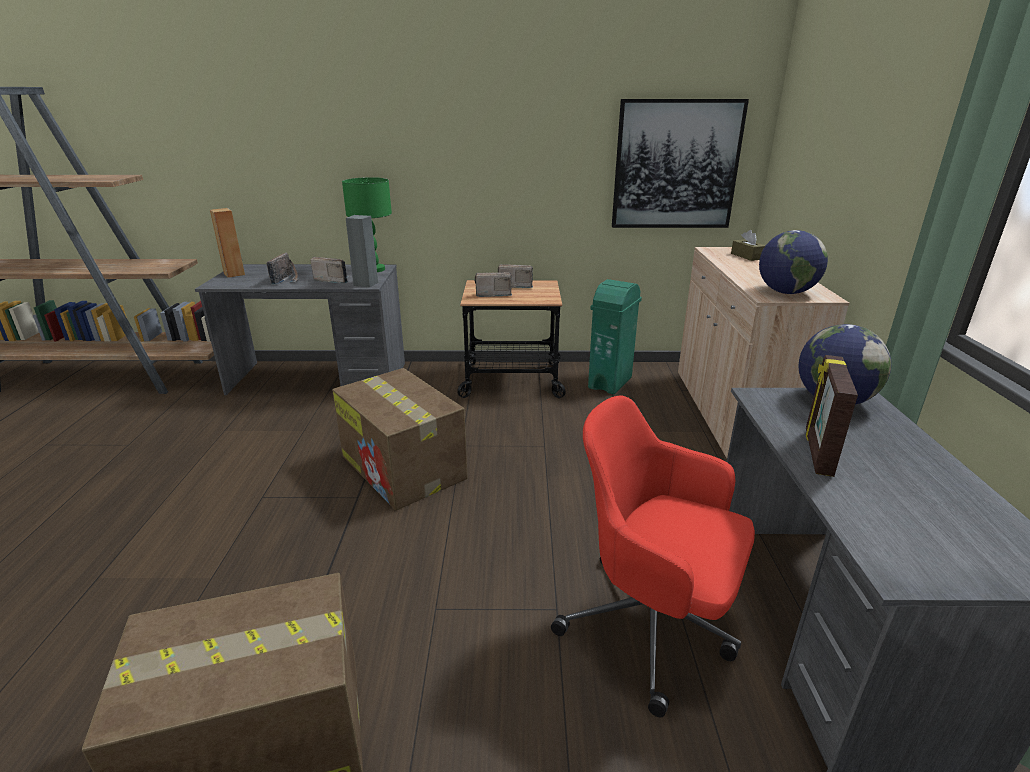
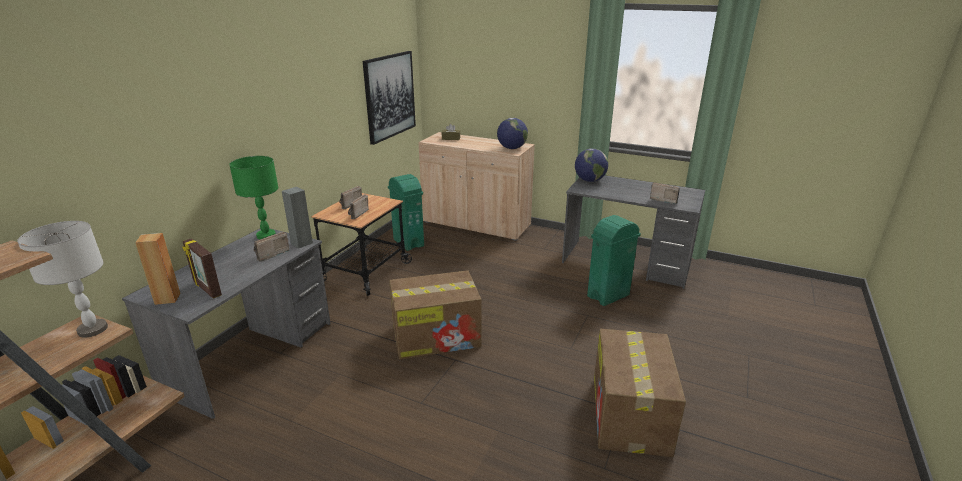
camera: 65 degrees left, 0 degrees up
(168, 266) = (93, 329): none -> grey table lamp
(287, 280) = (236, 273): radio -> radio (663, 200)
(651, 626) = (607, 296): red office chair -> green trash can
(817, 452) = (624, 195): picture frame -> picture frame (207, 289)

